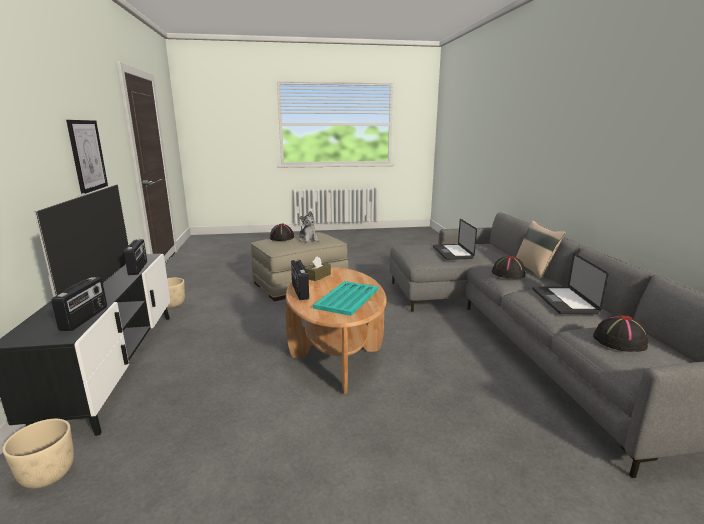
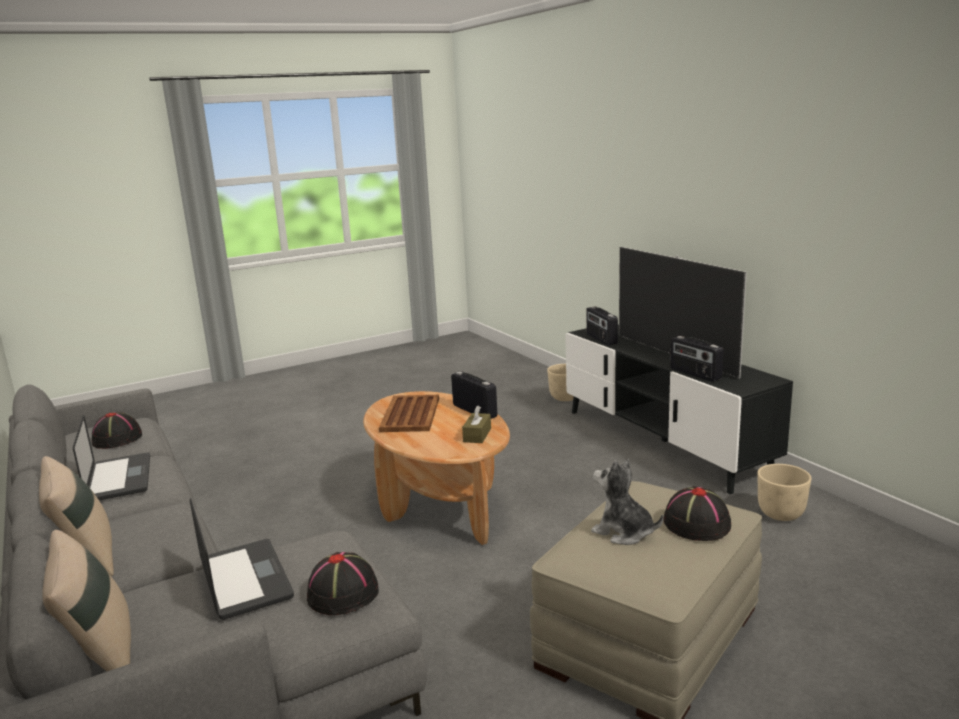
camera: 160 degrees right, 0 degrees up
(87, 155) = (816, 233): picture -> none
(346, 299) = (411, 414): turquoise tray -> brown tray
(495, 249) = (100, 656): none -> beige pillow
(508, 274) = (159, 521): black hat -> black hat (343, 593)

